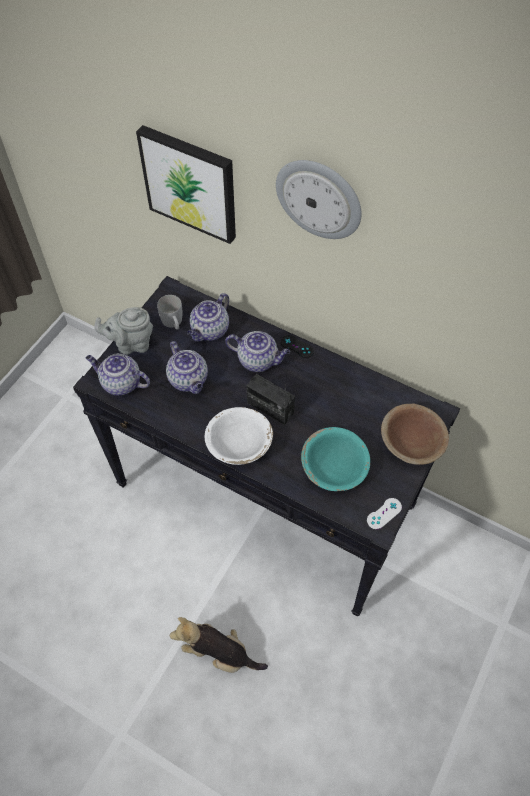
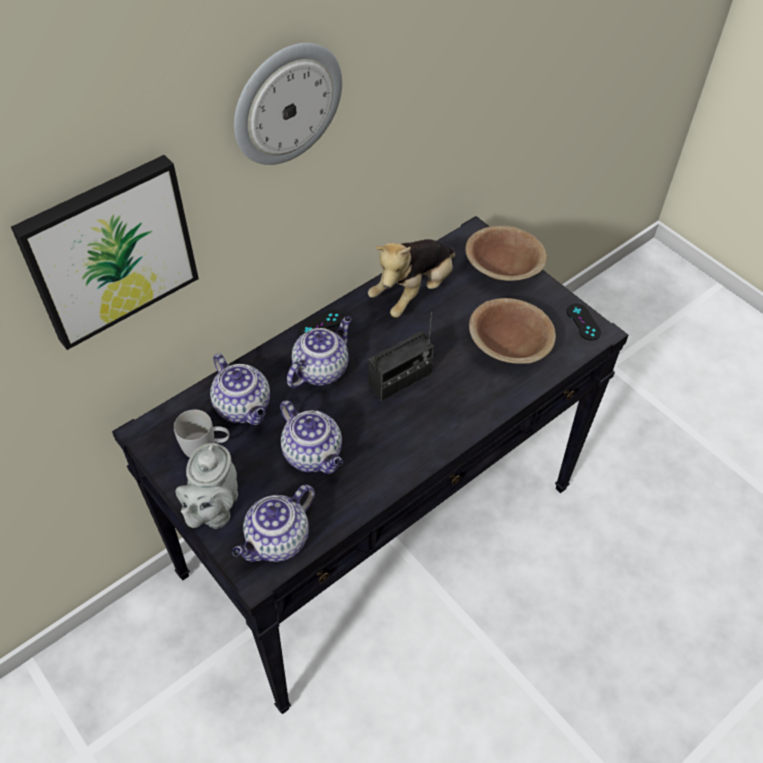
camera: 70 degrees left, 5 degrees down
(189, 380) = (314, 454): teapot -> teapot turned 60 degrees clockwise
(219, 653) = (568, 653): plush toy -> plush toy (413, 292)
(239, 444) = (440, 428): white bowl -> none
(334, 467) = (509, 345): turquoise bowl -> brown bowl
(384, 513) = (583, 322): white game controller -> black game controller

